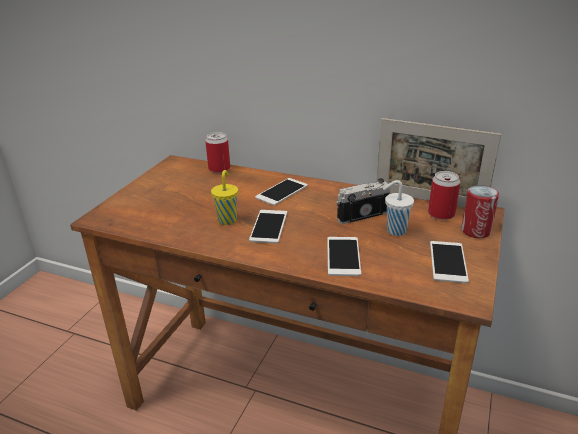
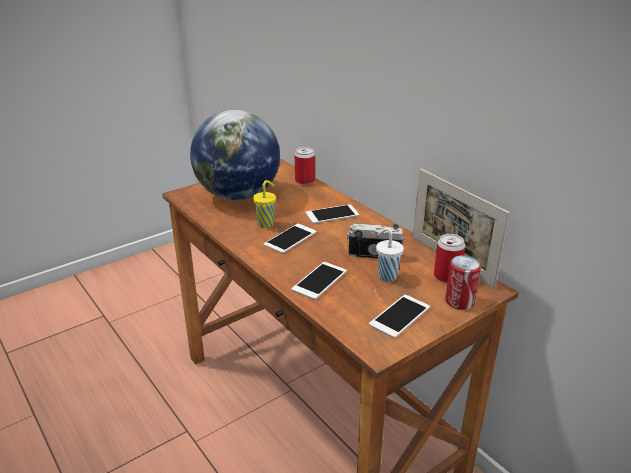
camera: 30 degrees right, 0 degrees up
(165, 202) = (238, 195): none -> globe

